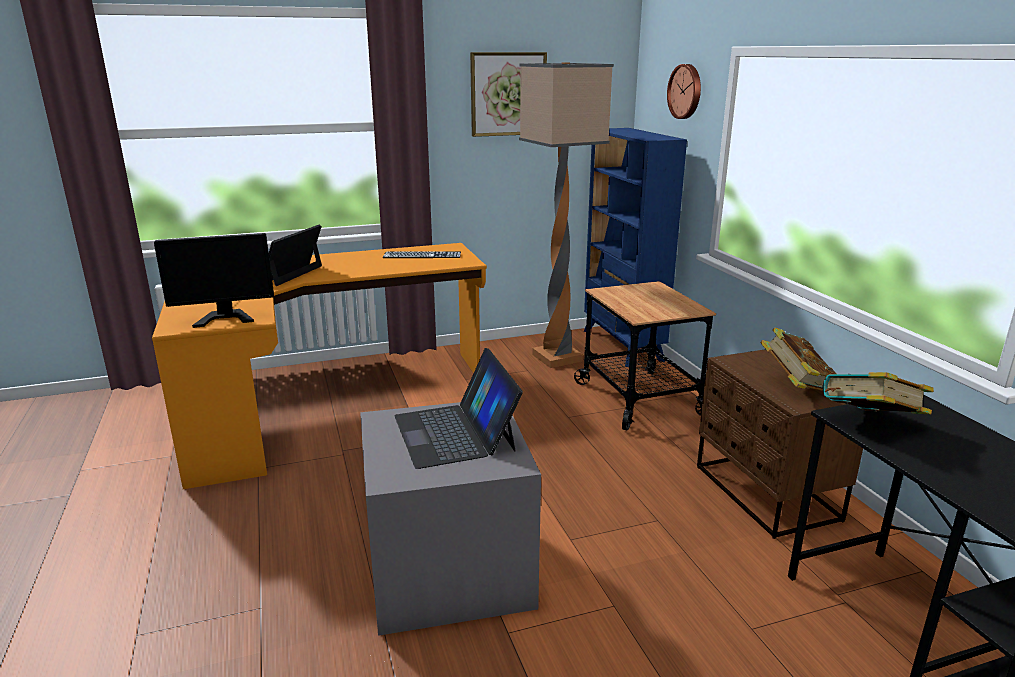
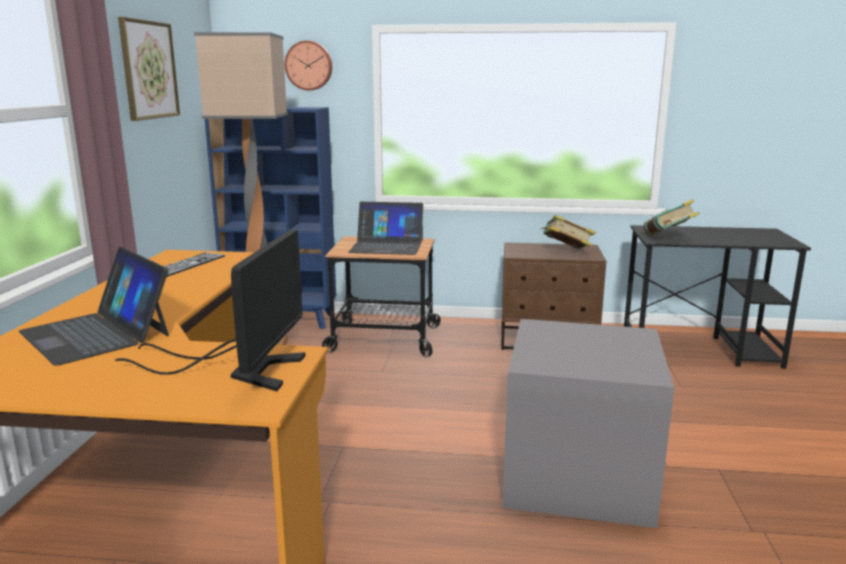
camera: 65 degrees left, 5 degrees down
(455, 432) = (576, 342): laptop -> laptop (387, 246)

